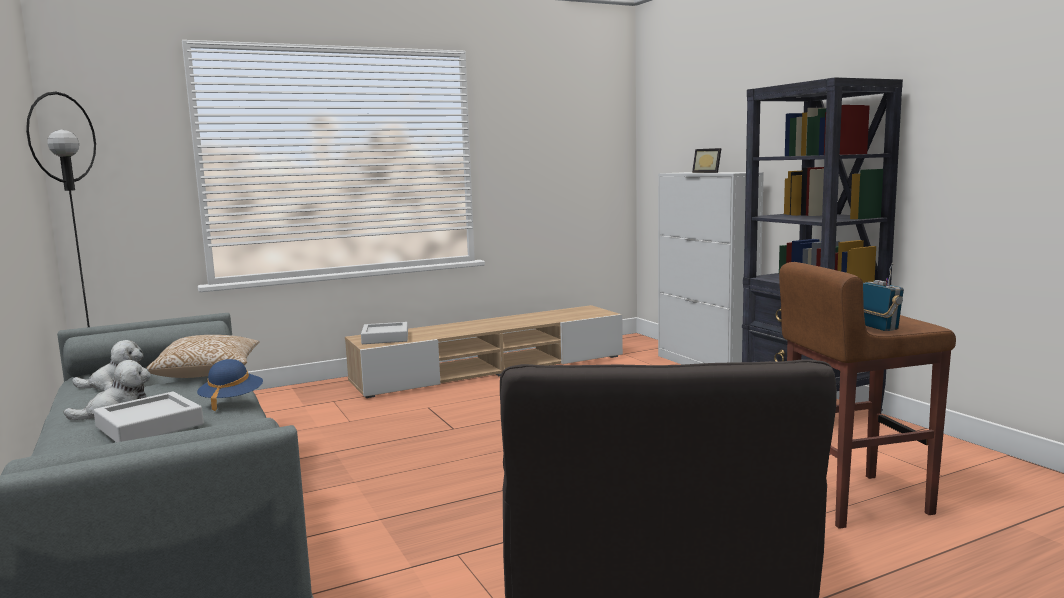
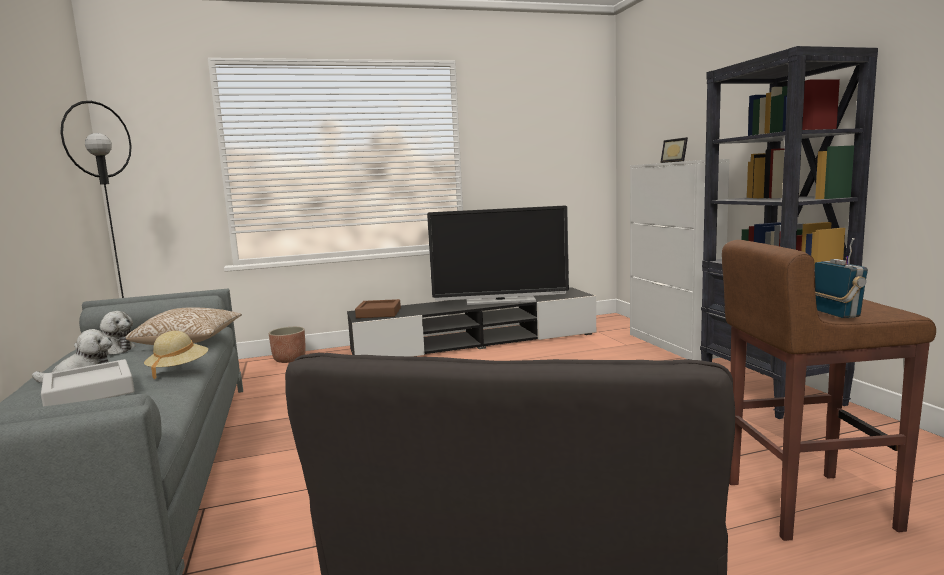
camera: 10 degrees right, 0 degrees up
(232, 401) = (178, 370): blue hat -> beige hat
(278, 395) = (289, 359): none -> planter
(385, 338) = (379, 313): grey tray -> brown tray
(491, 369) = (475, 342): beige tv stand -> black tv stand
(519, 322) = (500, 301): none -> television

